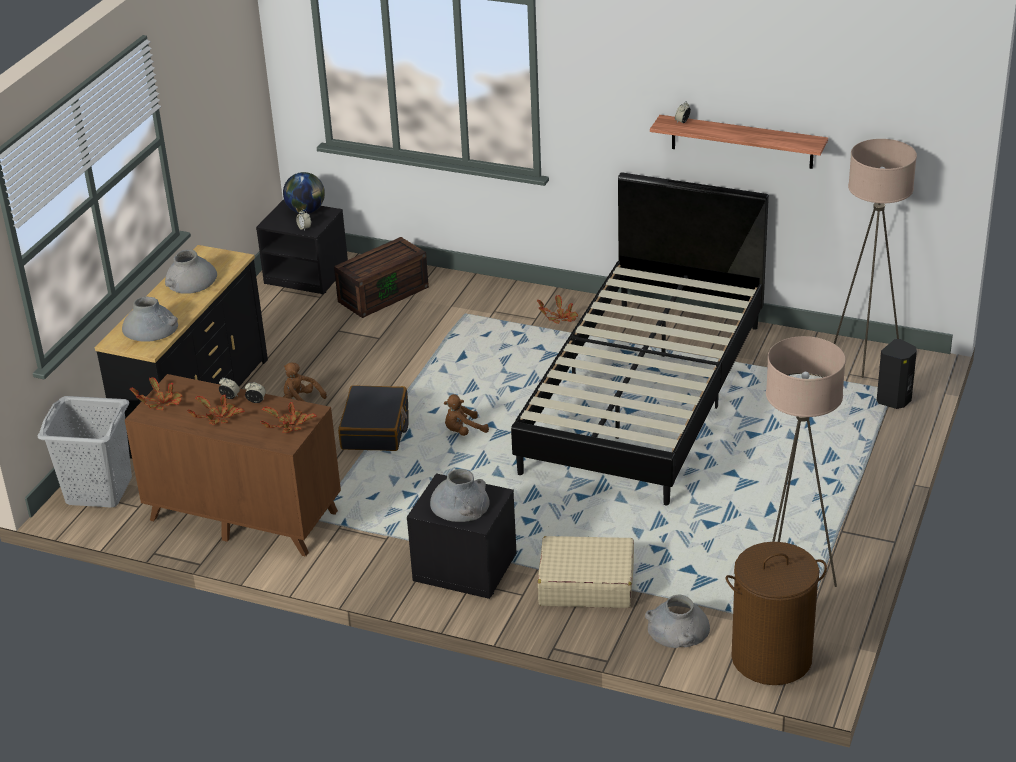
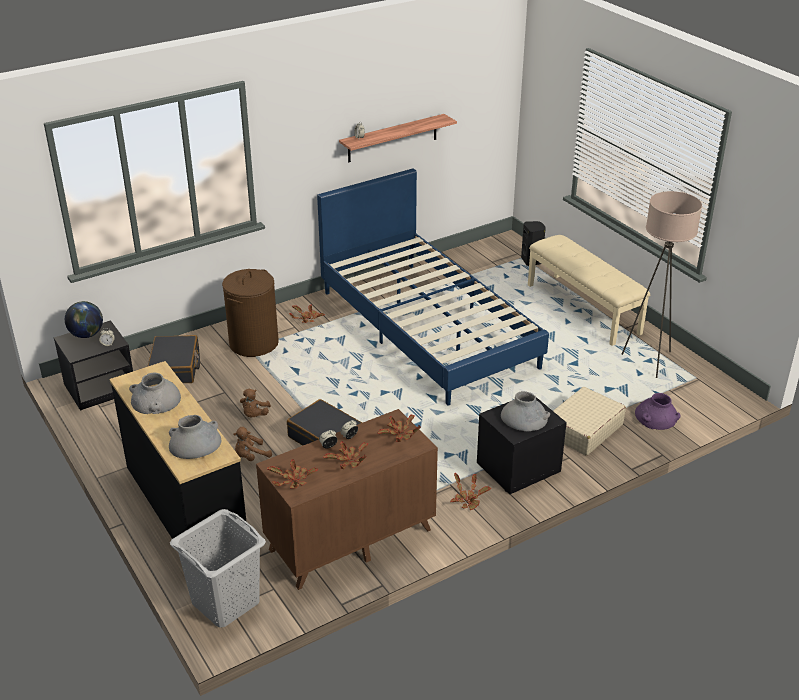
camera: 55 degrees left, 0 degrees up
(376, 558) = (468, 500): none -> potted plant
(383, 293) = (175, 368): brown storage box -> black suitcase
(463, 431) = (376, 405): brown plush toy -> brown plush toy (254, 415)
(644, 396) = (427, 328): black bed -> blue bed
(678, 628) = (656, 417): grey vase -> purple vase
(771, 657) = (710, 399): brown laundry basket -> brown laundry basket (253, 343)
(840, 483) = (583, 309): none -> beige bench
(865, 357) = (483, 250): beige floor lamp -> none

